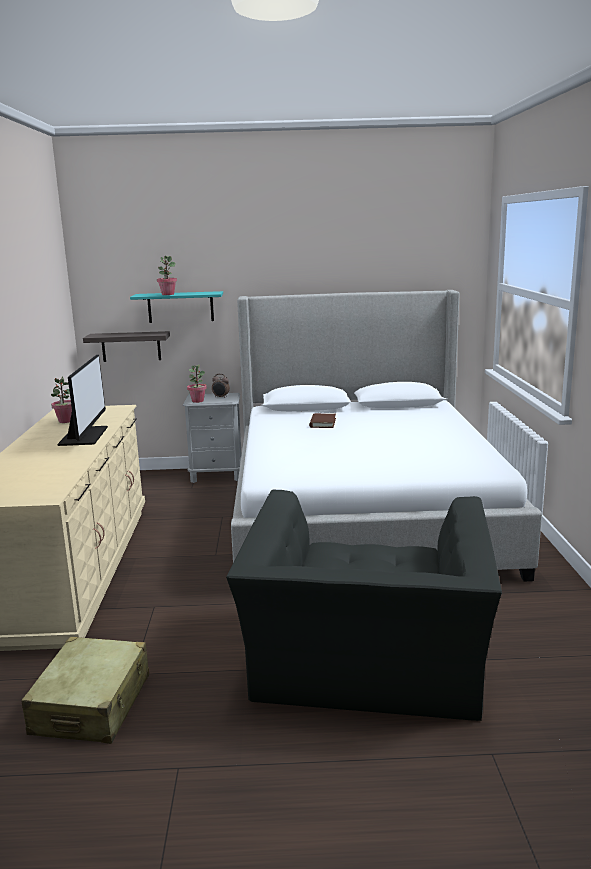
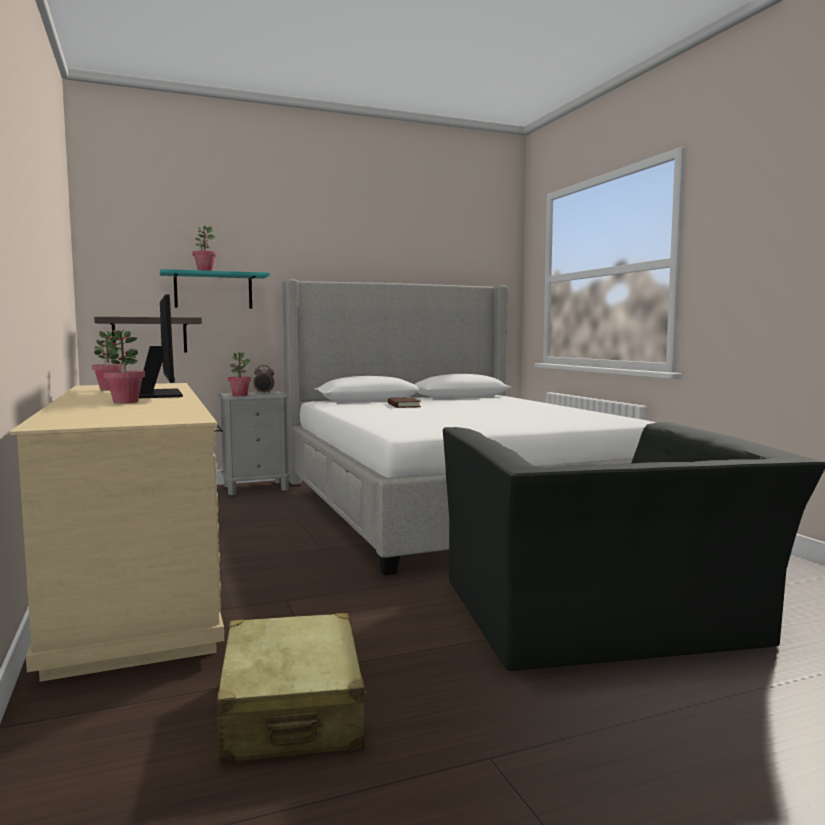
camera: 20 degrees left, 10 degrees down
(46, 454) = (125, 402): none -> potted plant

